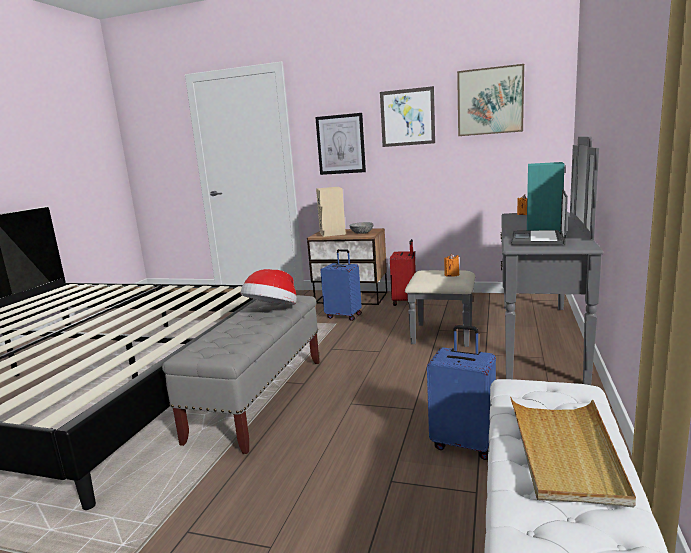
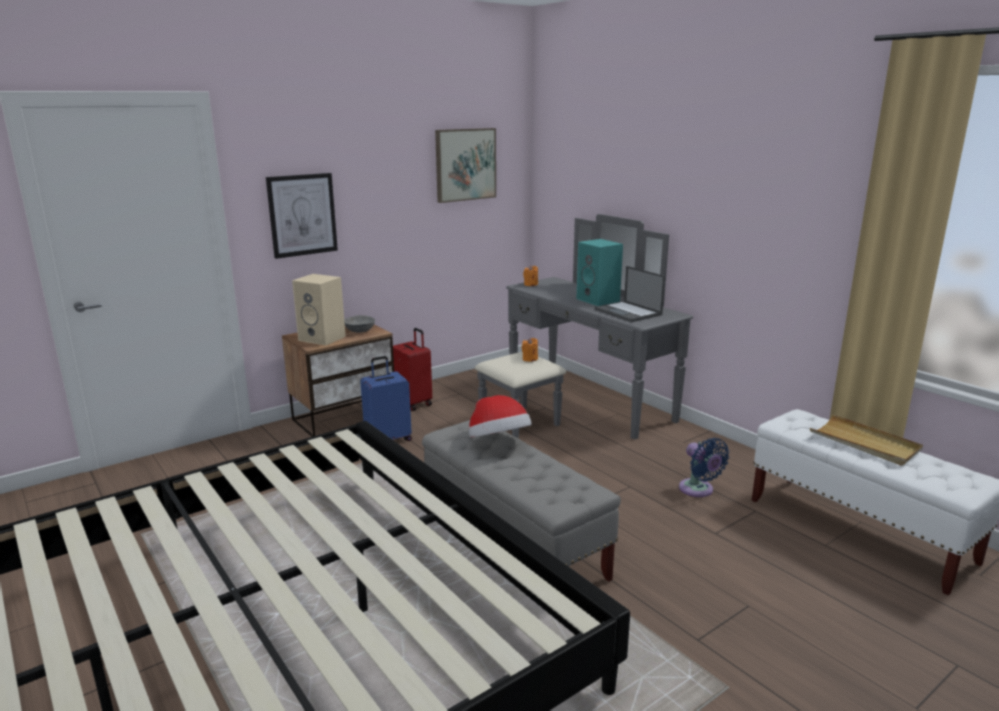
camera: 55 degrees left, 5 degrees up
(407, 117) = (384, 180): picture -> none
(464, 443) = (698, 490): blue suitcase -> blue fan

